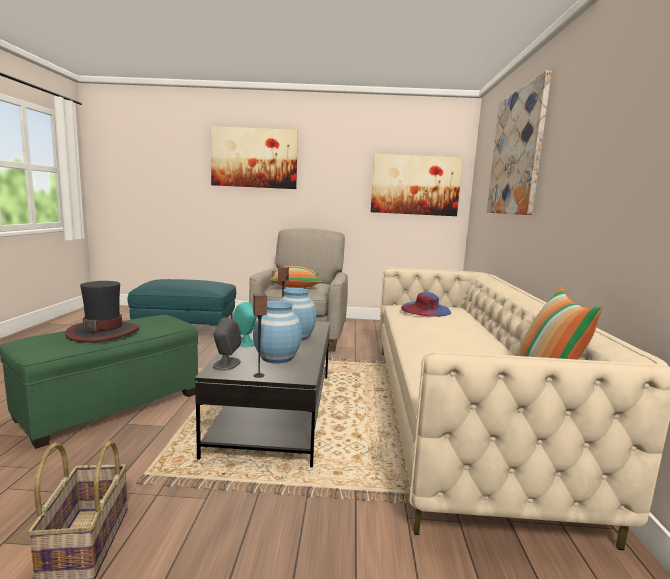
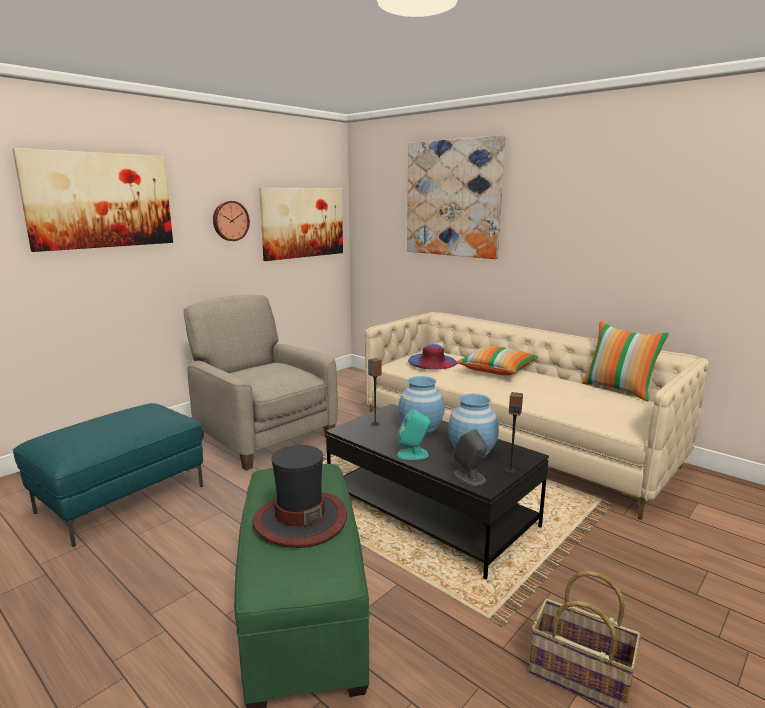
camera: 50 degrees left, 5 degrees up
(295, 285) = (270, 376): pillow -> pillow (496, 370)
(344, 178) = (230, 221): none -> wall clock

